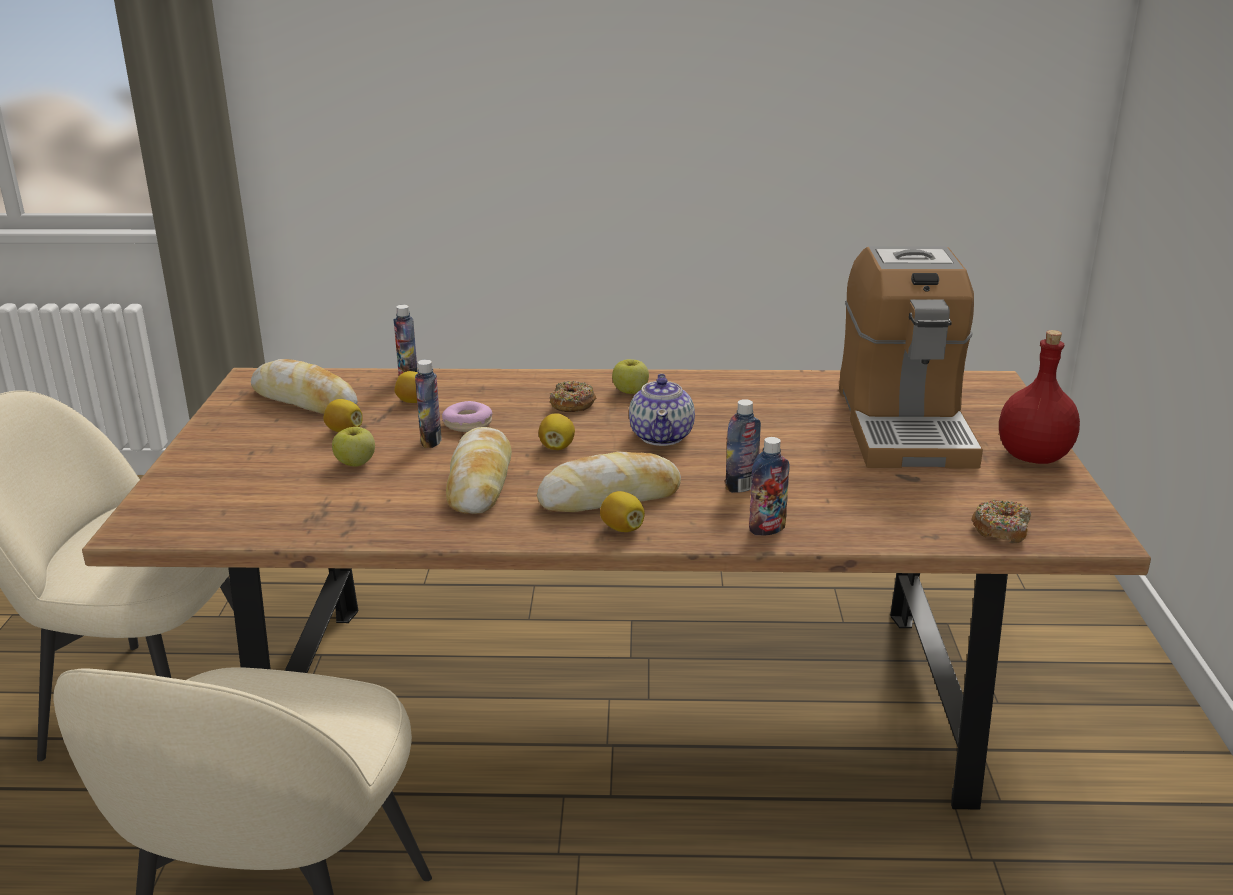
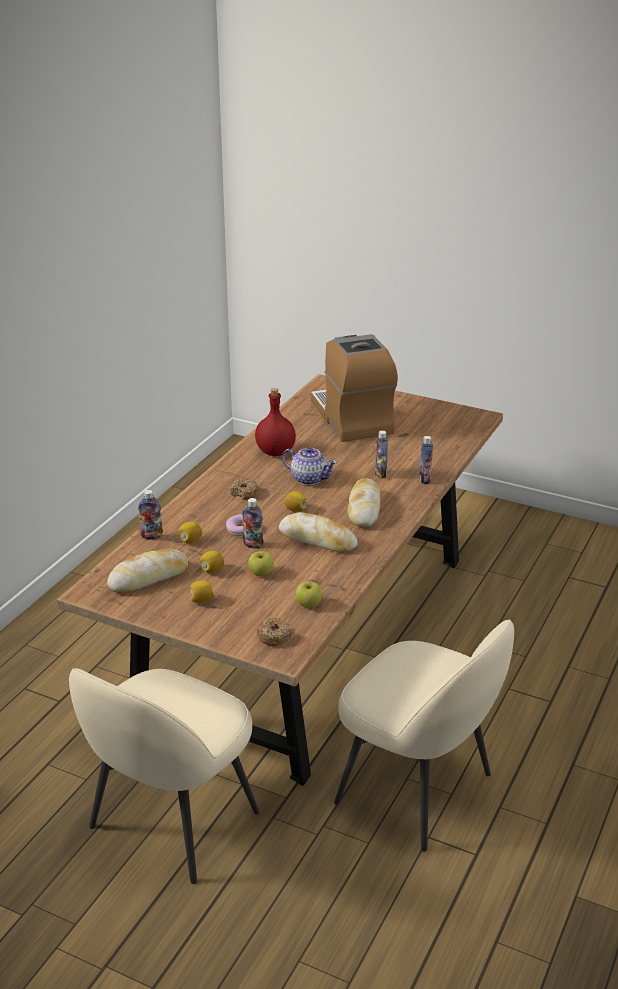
camera: 65 degrees left, 5 degrees up
(622, 528) = (398, 513): lemon -> lemon (201, 600)
(630, 391) = (244, 473): apple -> apple (309, 604)
(903, 425) = (352, 418): coffee machine -> coffee machine turned 135 degrees counterclockwise
(1001, 529) = (463, 432): donut -> donut (274, 637)
(1034, 456) = (408, 402): red bottle -> red bottle (275, 451)

